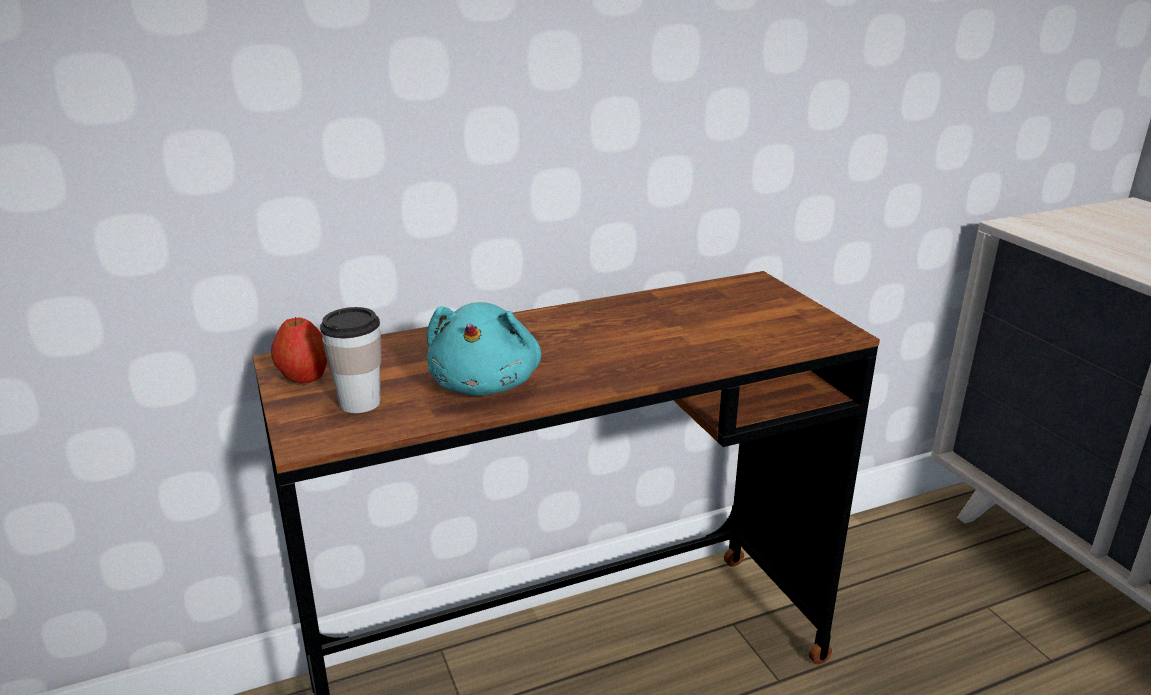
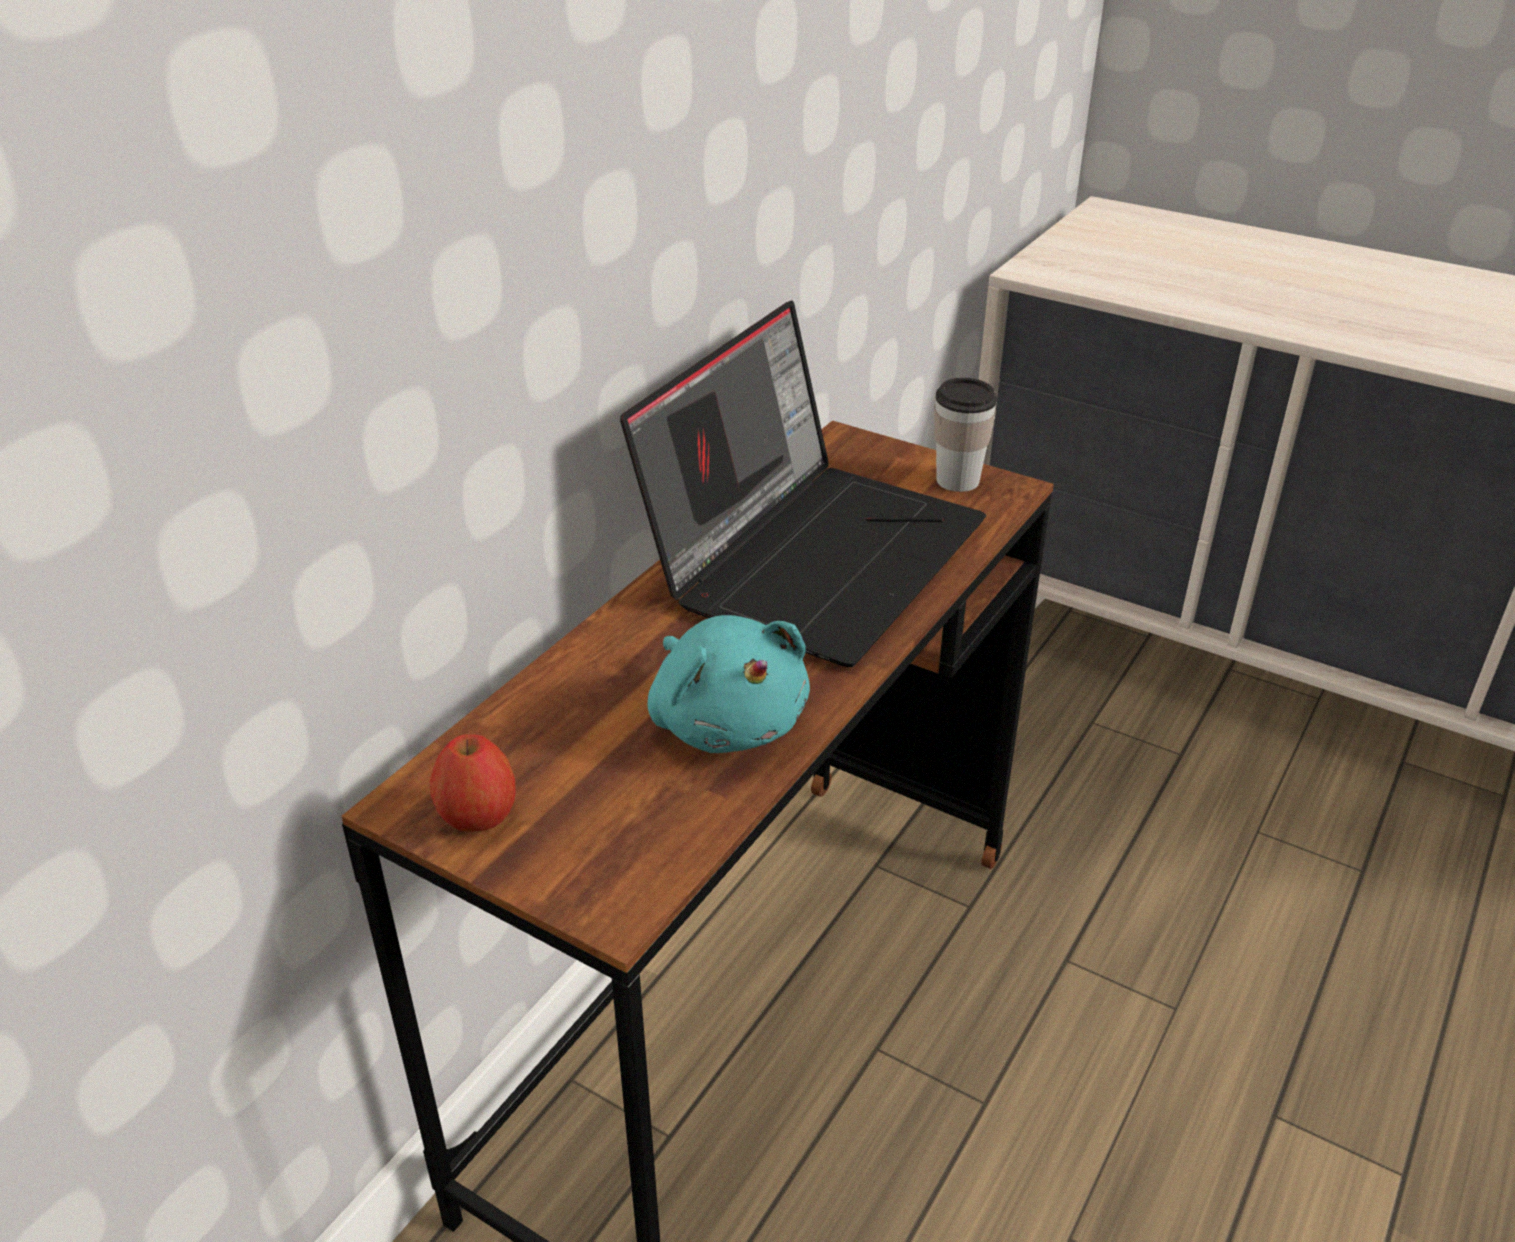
camera: 35 degrees left, 10 degrees up
(359, 403) = (607, 821): cup -> cup (957, 481)
(654, 327) = (814, 554): none -> laptop

